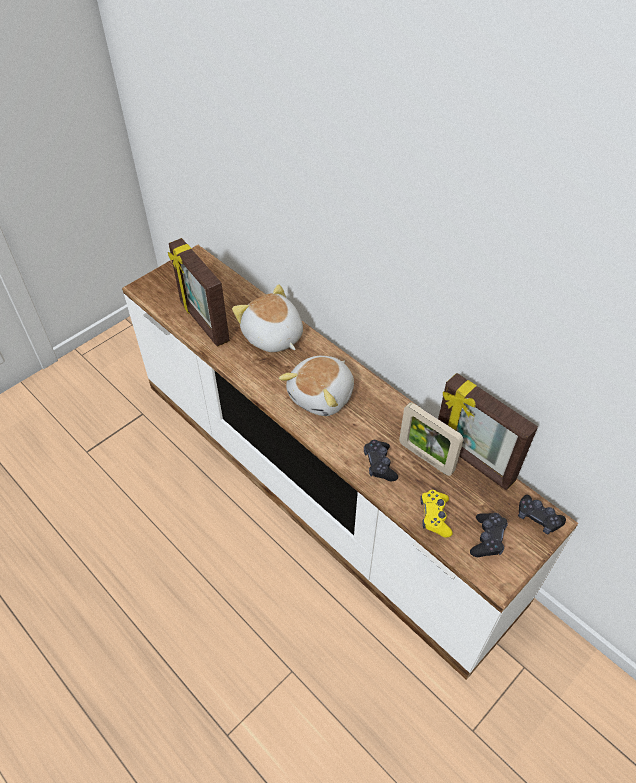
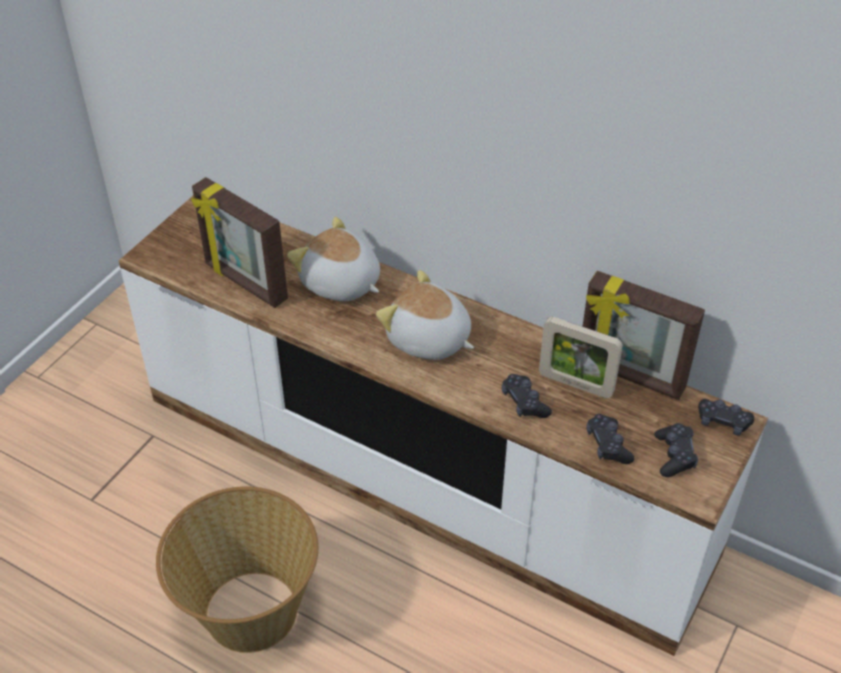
camera: 15 degrees left, 5 degrees down
(164, 561) = (249, 611): none -> basket
(322, 396) = (428, 340): plush toy -> plush toy turned 105 degrees clockwise
(435, 516) = (608, 445): yellow game controller -> black game controller

